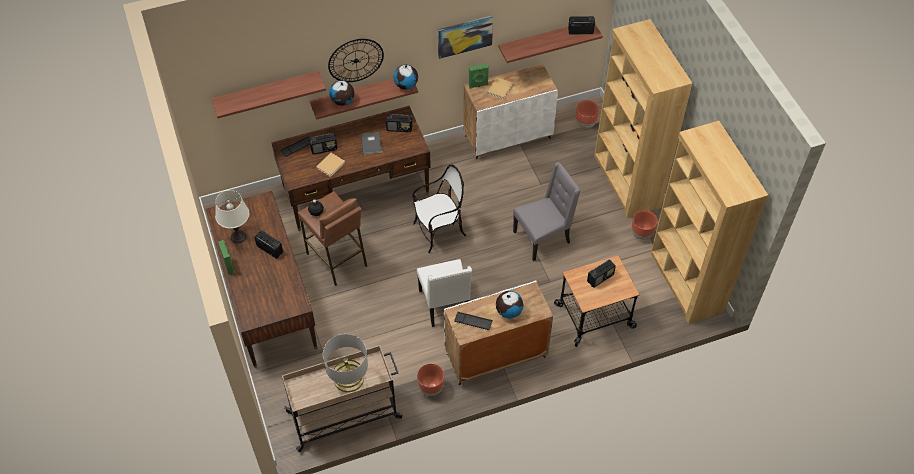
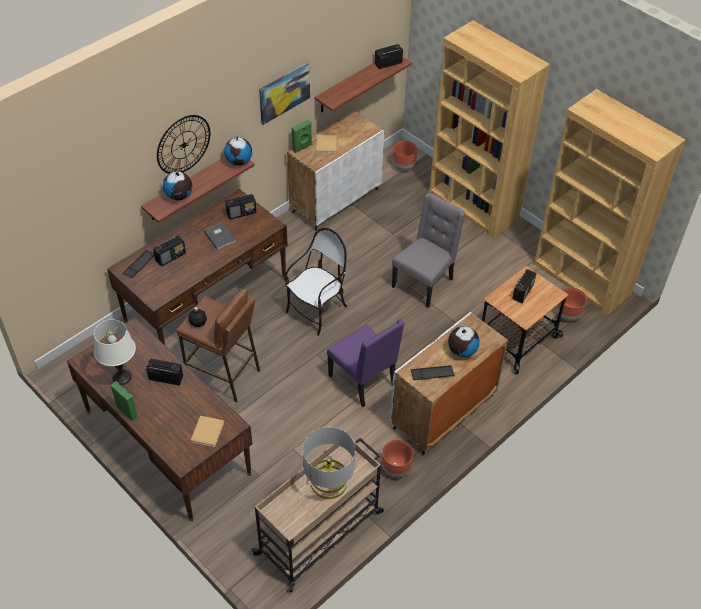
camera: 25 degrees left, 5 degrees down
(267, 92) = (96, 205): shelf -> none
(331, 165) = (187, 270): beige book -> beige book (208, 431)
(445, 305) = (364, 381): white chair -> purple chair
(642, 234) = (515, 249): brown planter -> brown planter (568, 315)

